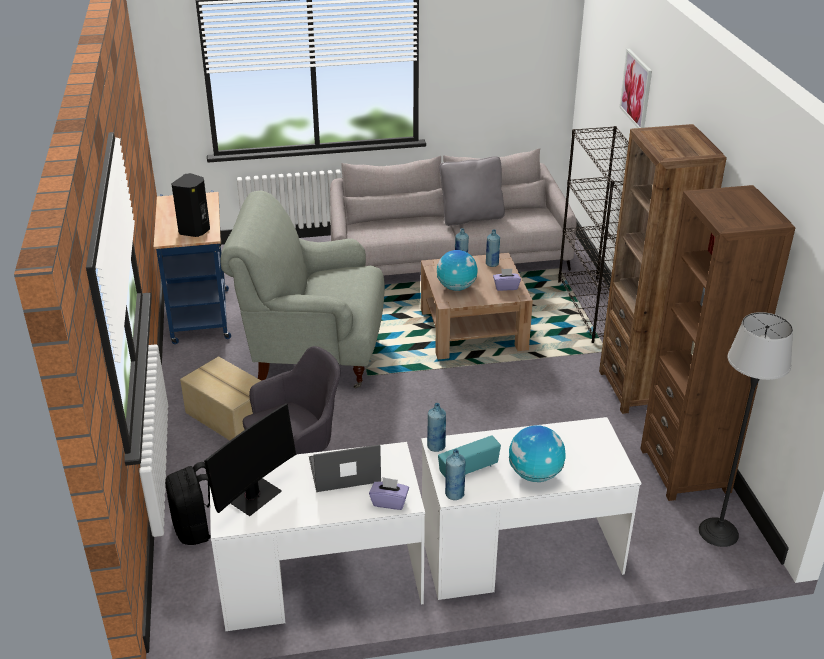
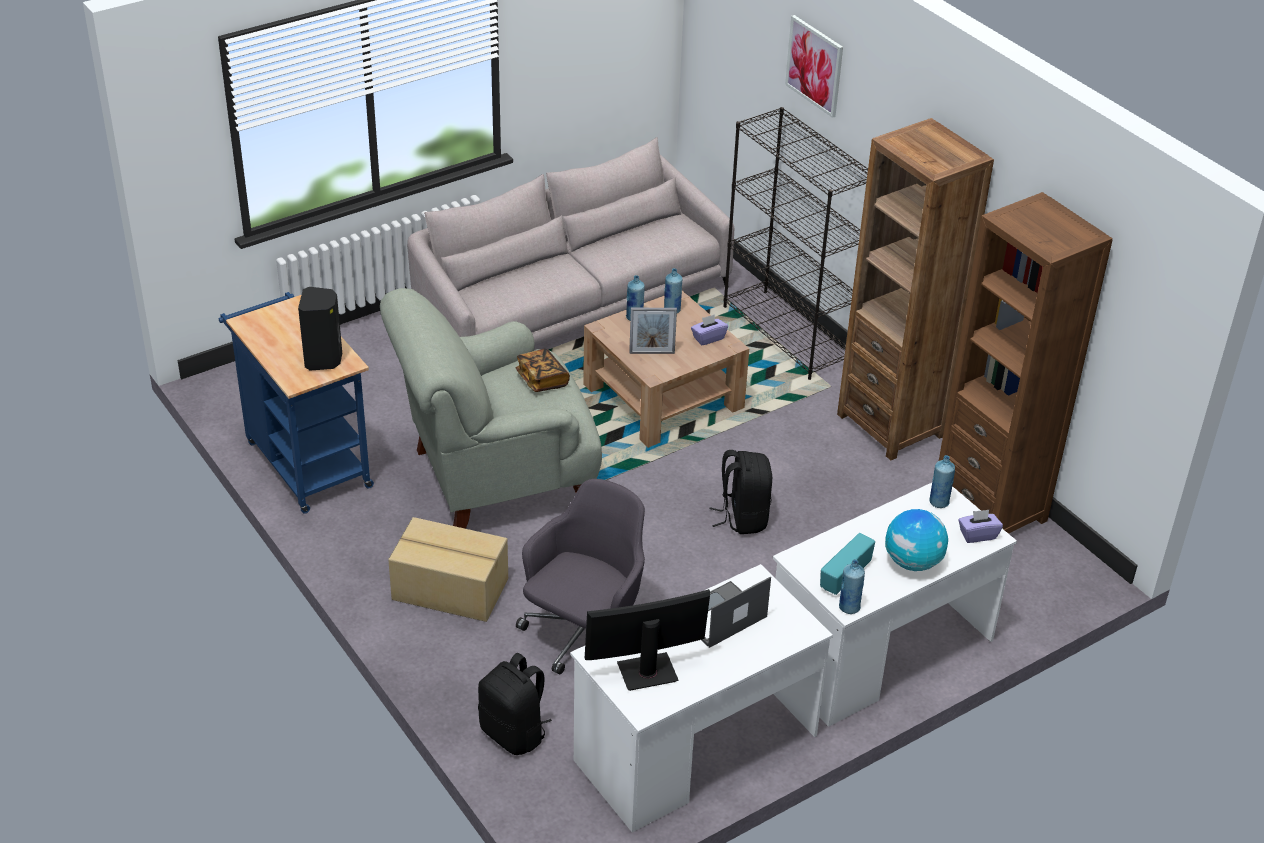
camera: 25 degrees left, 5 degrees up
(253, 496) = (647, 672): monitor -> monitor turned 120 degrees counterclockwise
(350, 282) = (542, 380): none -> book
(389, 502) = (790, 635): purple tissue box -> purple tissue box (977, 535)
(436, 446) = (795, 560): blue bottle -> blue bottle (939, 502)
(456, 287) = (652, 353): globe -> picture frame
(471, 217) = (601, 248): grey pillow -> none
(476, 424) = (742, 517): none -> black backpack
(718, 532) = (1056, 568): floor lamp -> none

